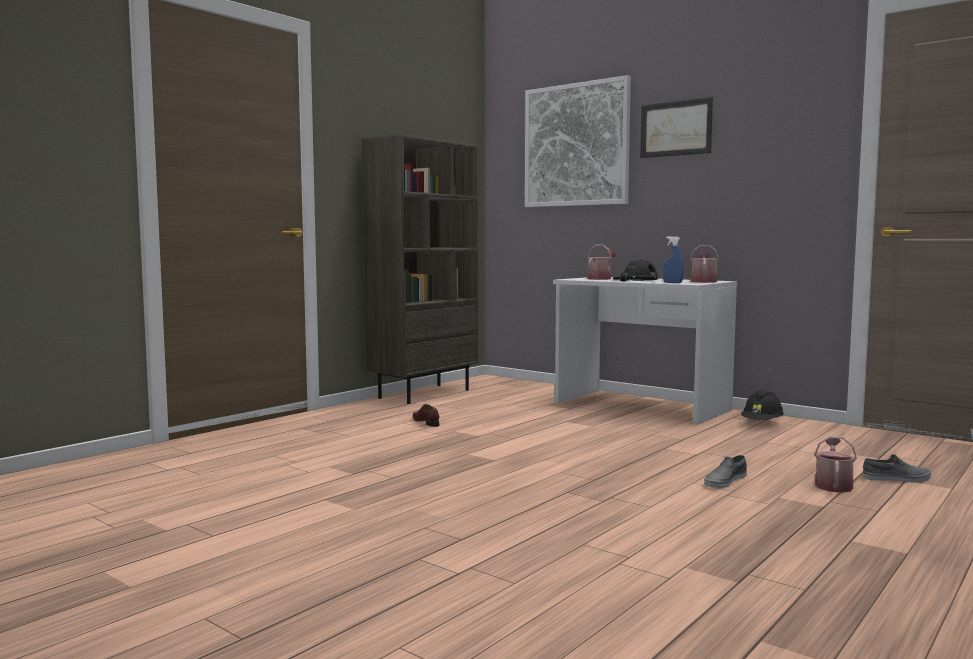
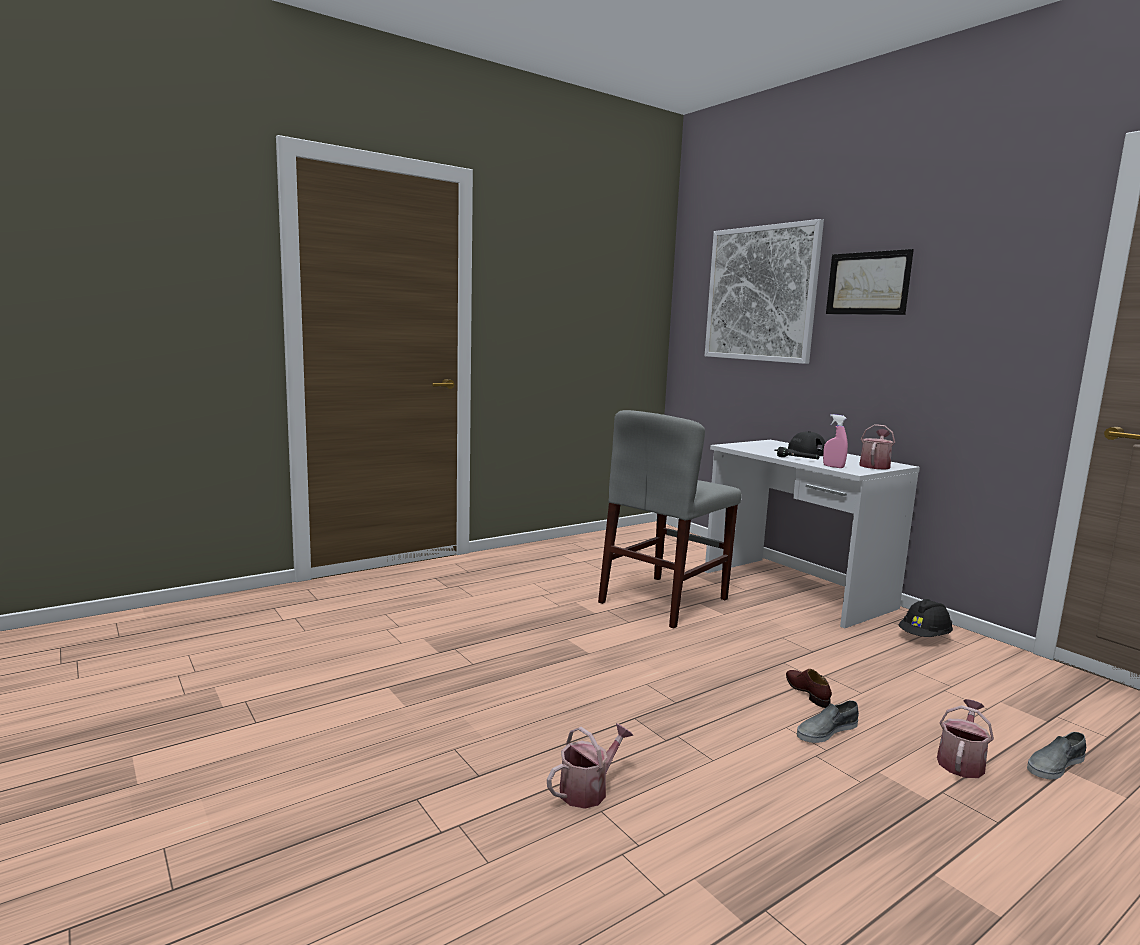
camera: 15 degrees right, 5 degrees up
(424, 394) = (580, 543): brown bookcase -> none
(426, 422) = (556, 585): brown shoe -> brown shoe (807, 692)
(534, 422) = (664, 600): none -> grey chair
(601, 279) = (764, 447): watering can -> watering can (588, 789)
(672, 283) = (833, 467): blue spray bottle -> pink spray bottle
(897, 479) = (1054, 765): grey shoe -> grey shoe turned 135 degrees clockwise

